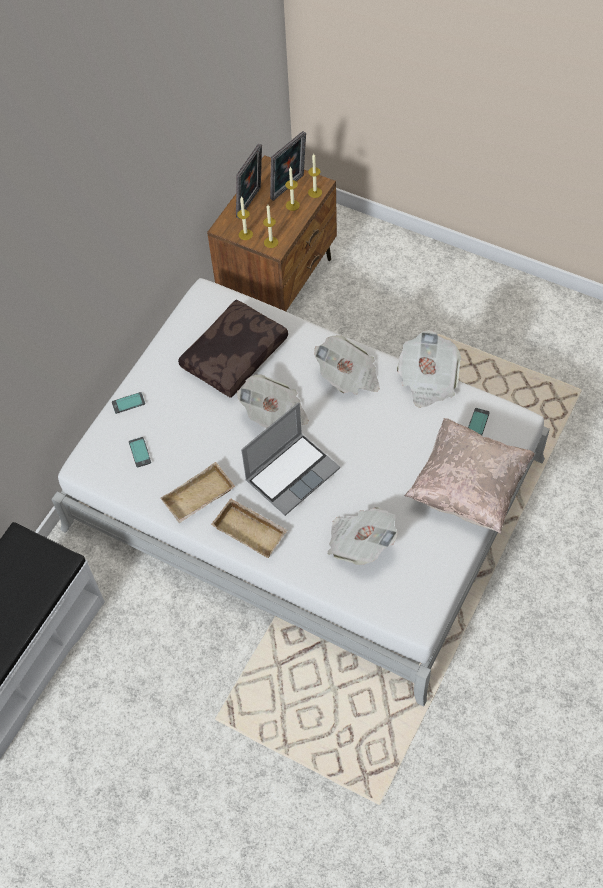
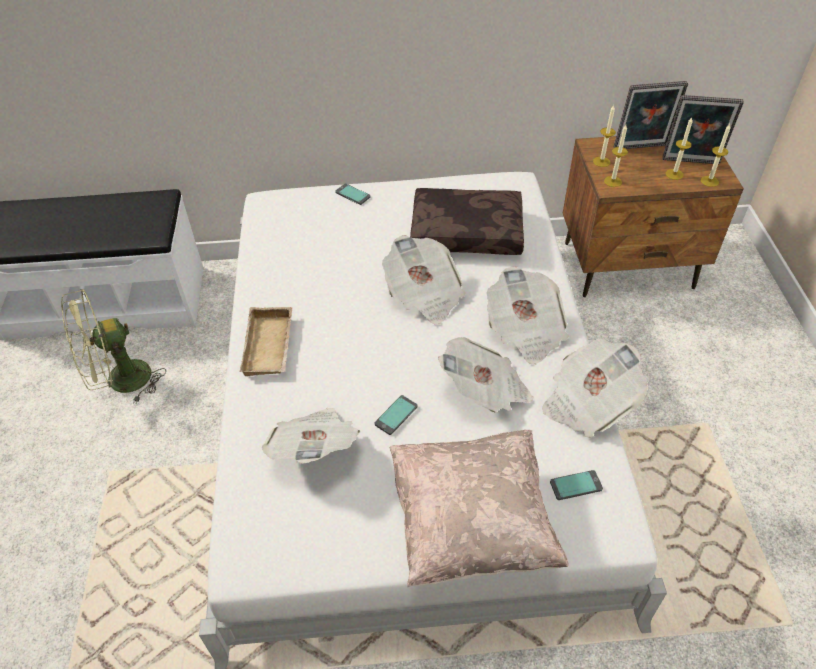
camera: 55 degrees right, 10 degrees down
(126, 681) = (120, 382): none -> green fan
(140, 452) = (305, 227): phone -> phone (396, 415)
(199, 498) = (282, 289): beige tray -> none
(292, 473) = (362, 343): laptop -> none
(380, 427) = (485, 391): none -> newspaper

